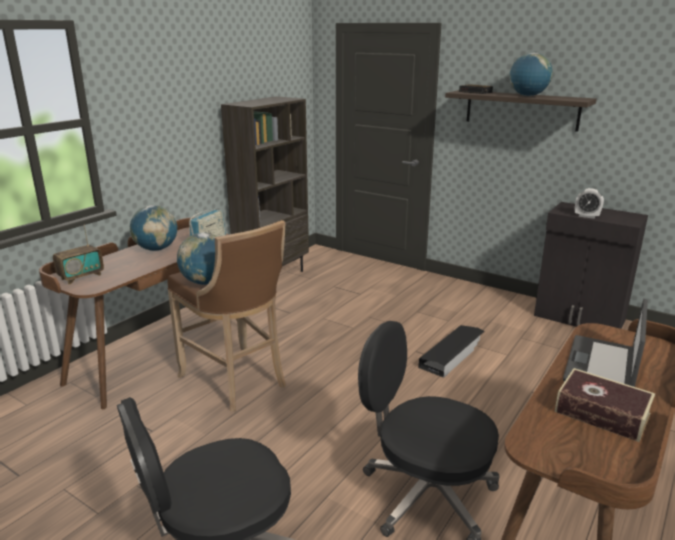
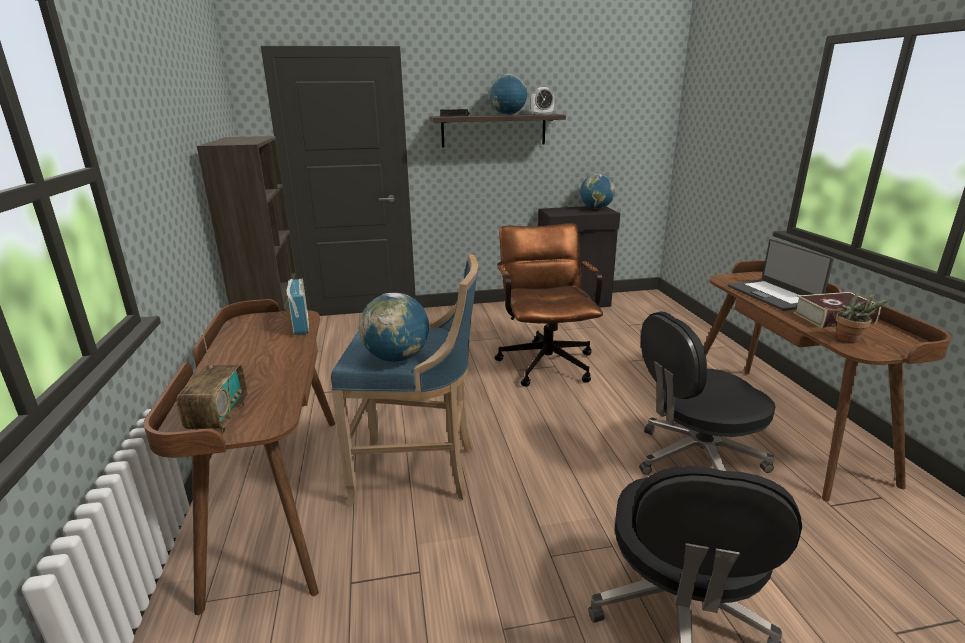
camera: 45 degrees left, 0 degrees up
(156, 249) = (249, 352): globe -> globe (596, 208)
(237, 381) = (418, 472): brown stool -> blue stool
(452, 354) = (545, 360): black storage box -> brown office chair
(552, 435) = (851, 339): none -> potted plant
(586, 216) = (577, 213): alarm clock -> alarm clock (542, 114)

